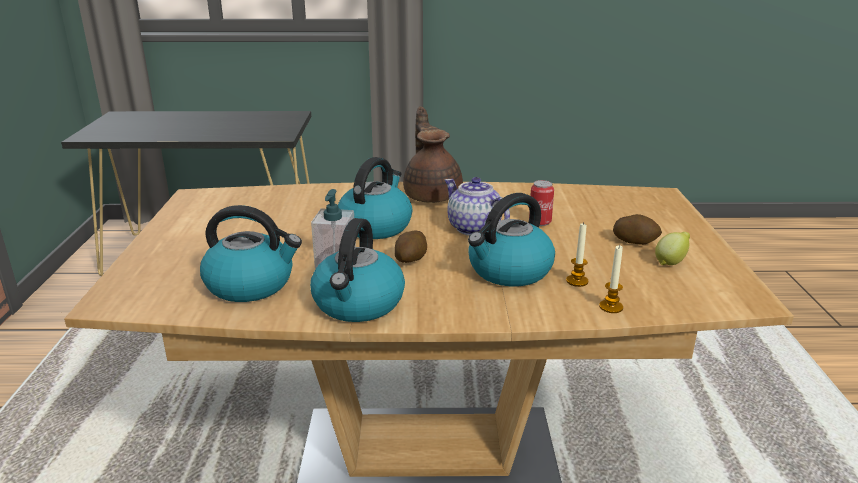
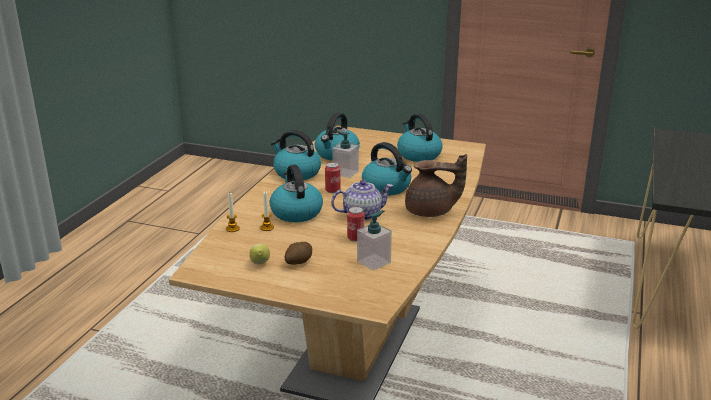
camera: 110 degrees right, 0 degrees up
(236, 222) = (418, 155): none -> kettle
(411, 260) = (332, 190): potato -> can
(581, 206) = (374, 262): none -> soap dispenser

